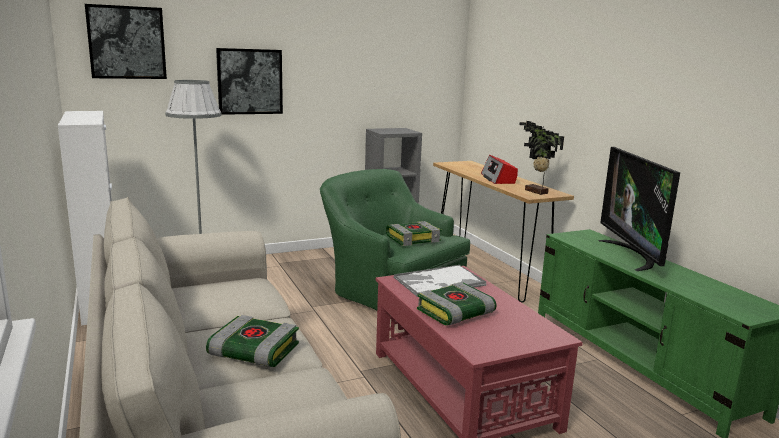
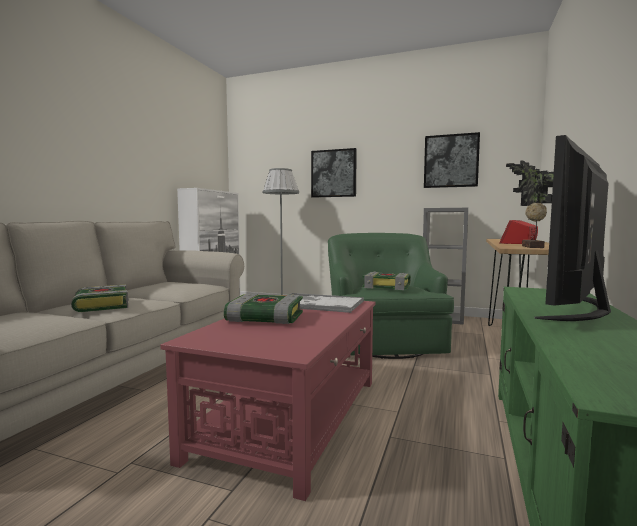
camera: 45 degrees right, 10 degrees down
(127, 42) = (261, 153): picture -> picture (451, 161)

